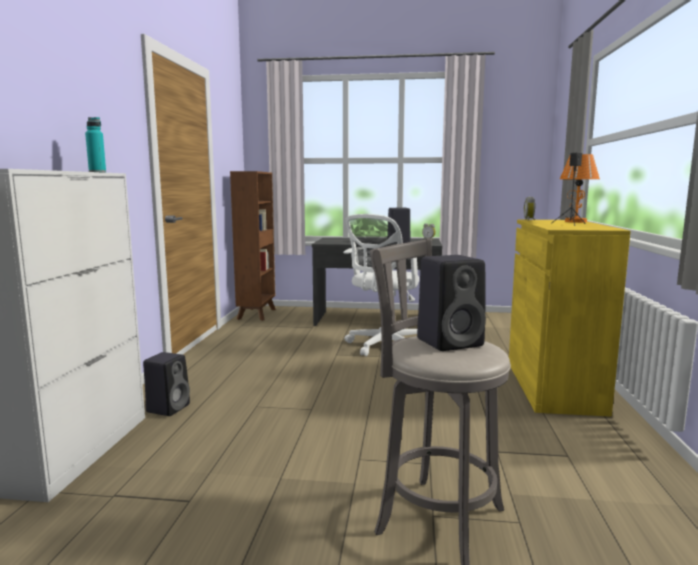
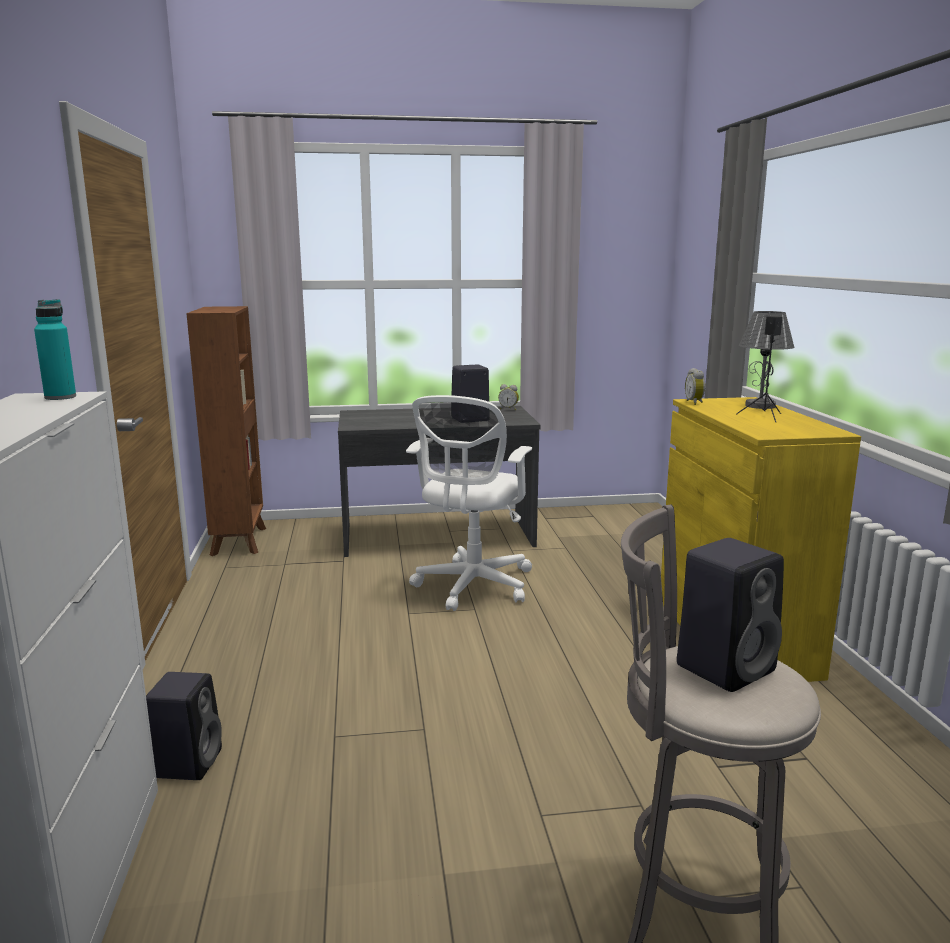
camera: 15 degrees left, 5 degrees up
(576, 221) = (760, 406): orange table lamp -> grey table lamp

